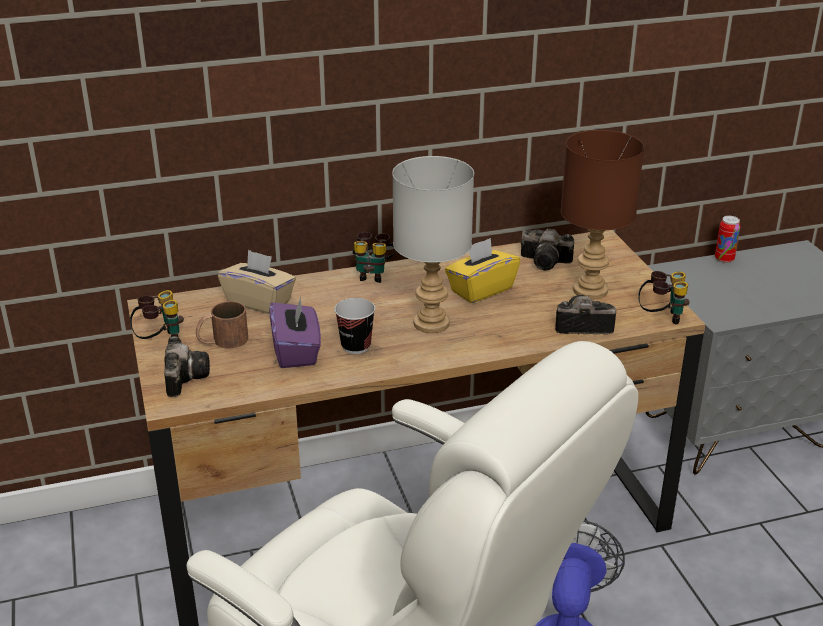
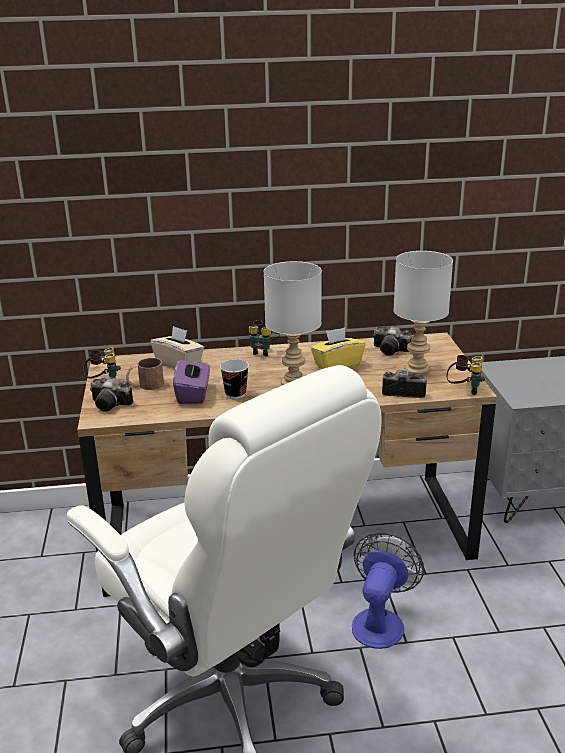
camera: 10 degrees right, 5 degrees down
(184, 376) = (112, 404): camera -> camera turned 105 degrees clockwise
(588, 290) = (416, 370): brown table lamp -> grey table lamp
(724, 259) = (536, 362): can -> none

